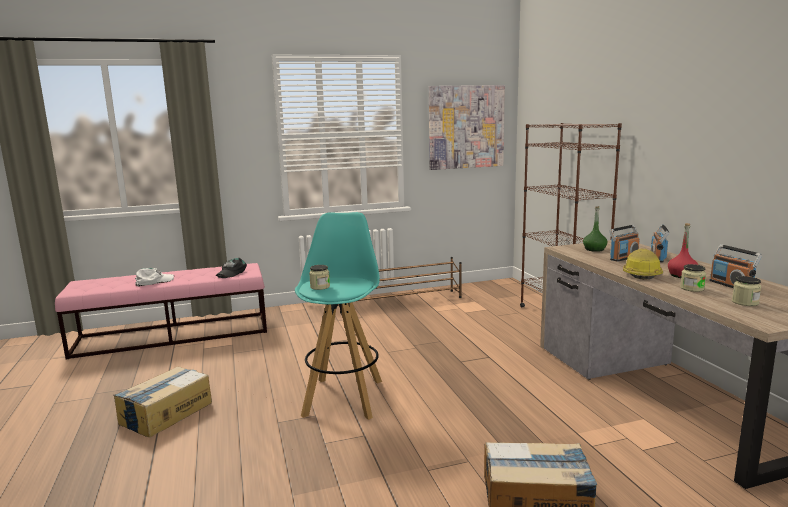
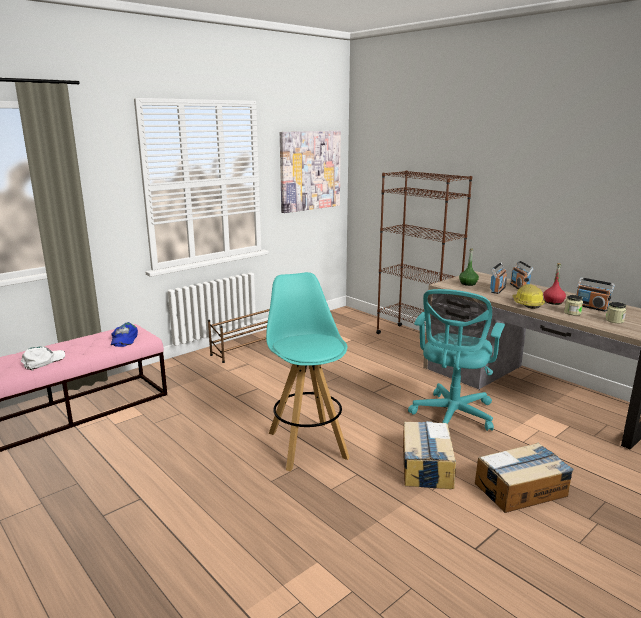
camera: 25 degrees left, 5 degrees up
(165, 413) = (148, 499): cardboard box -> cardboard box (426, 466)
(231, 272) = (123, 339): black cap -> blue cap
(320, 287) = (299, 348): jar -> none
(527, 401) = (452, 416): none -> turquoise office chair

